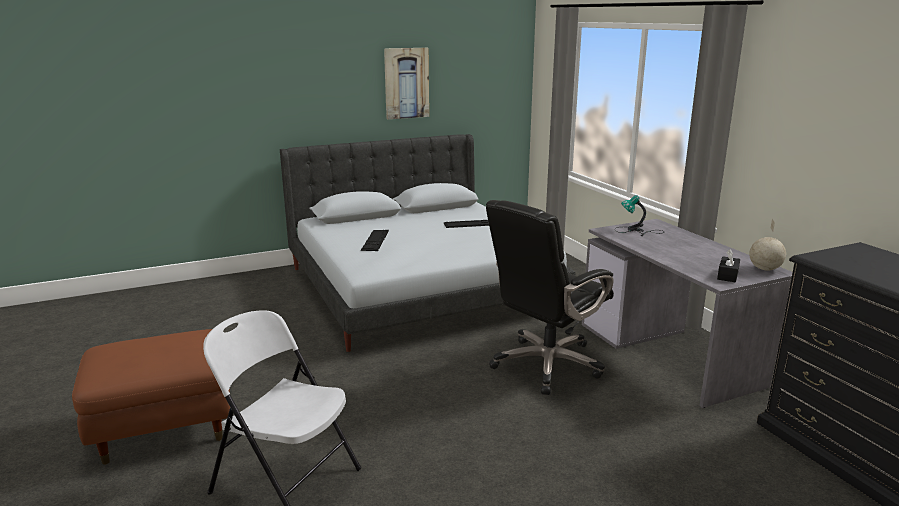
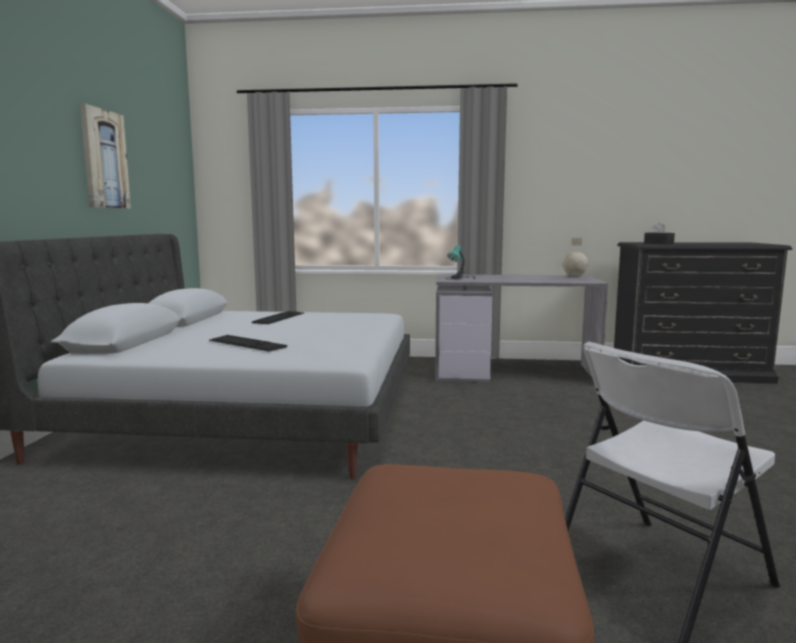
camera: 60 degrees left, 10 degrees down
(546, 364) = (493, 406): black office chair -> none
(727, 275) = (580, 280): black tissue box -> black tissue box (658, 243)

